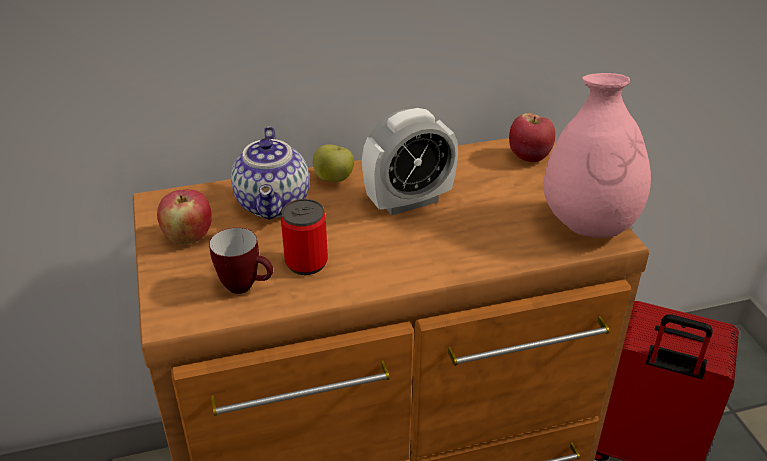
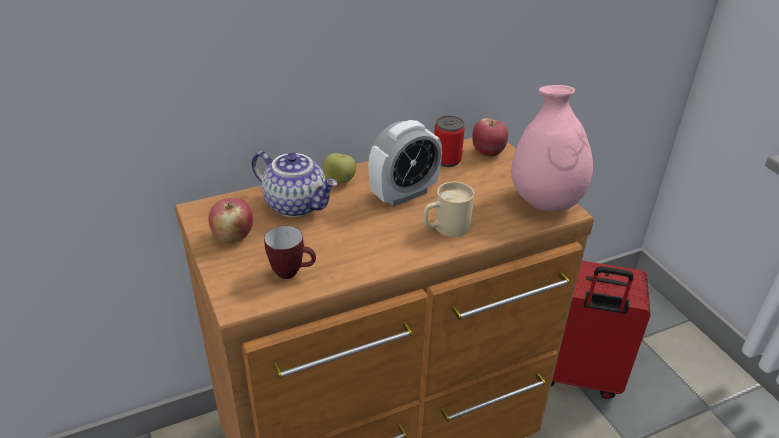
camera: 10 degrees left, 0 degrees up
(275, 204) = (297, 205): teapot -> teapot turned 45 degrees counterclockwise
(306, 263) = (335, 249): can -> can (447, 160)
(450, 248) = (445, 228): none -> beige mug

